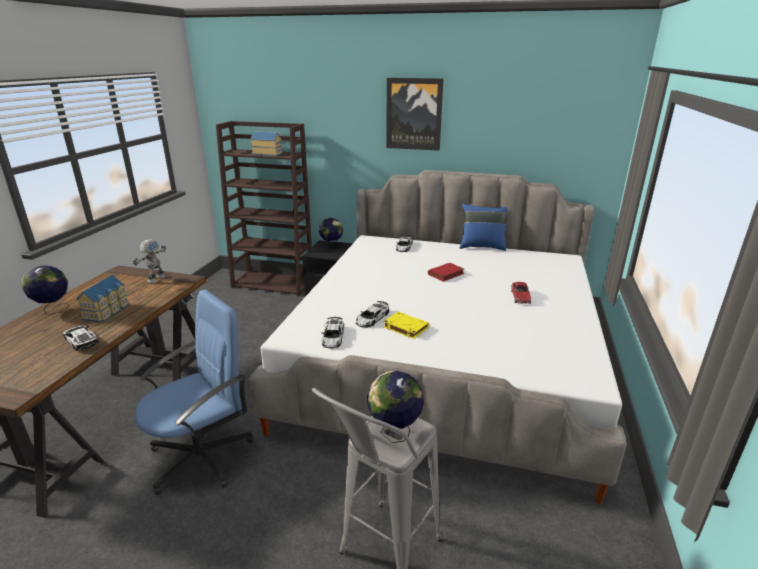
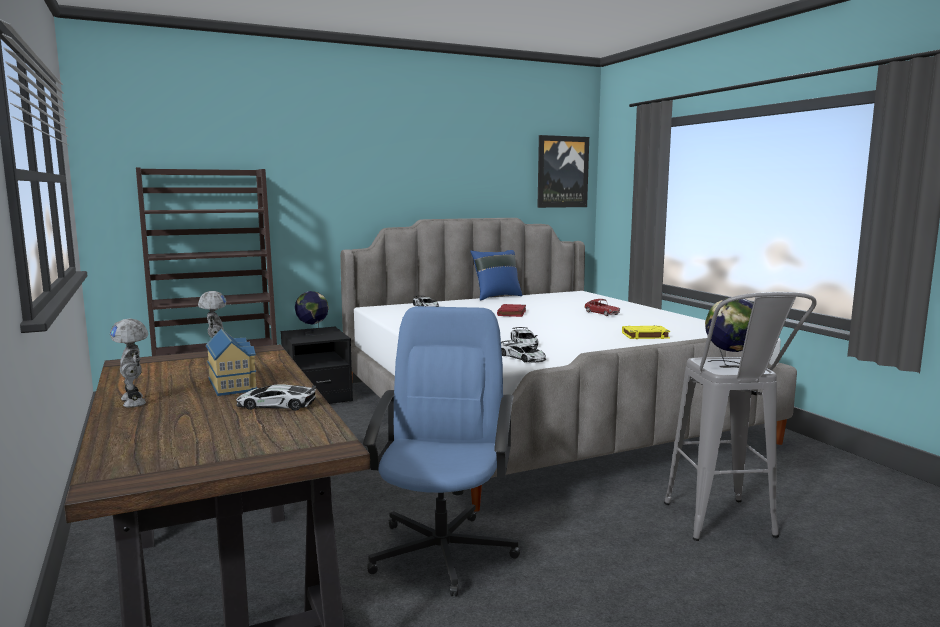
camera: 40 degrees left, 15 degrees down
(53, 310) = (135, 401): globe -> toy robot
(267, 153) = (215, 209): toy house -> none
(405, 327) = (565, 341): yellow book -> yellow book (644, 336)
(414, 114) = (400, 157): picture -> picture (562, 172)

